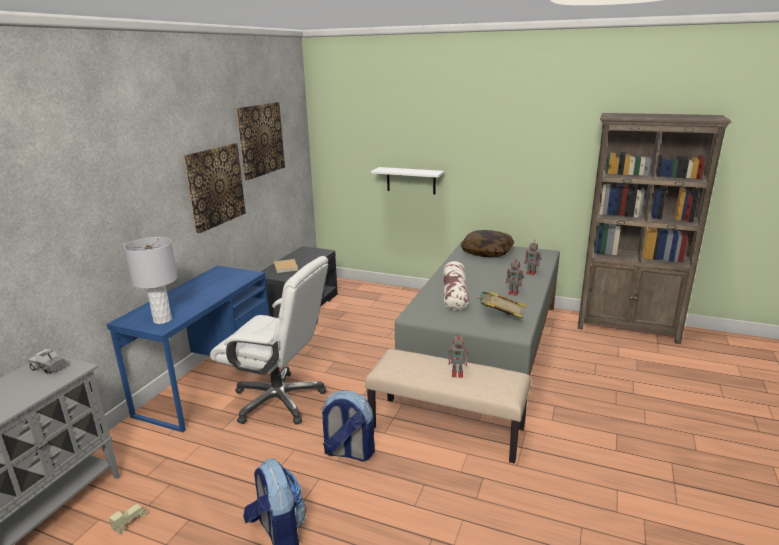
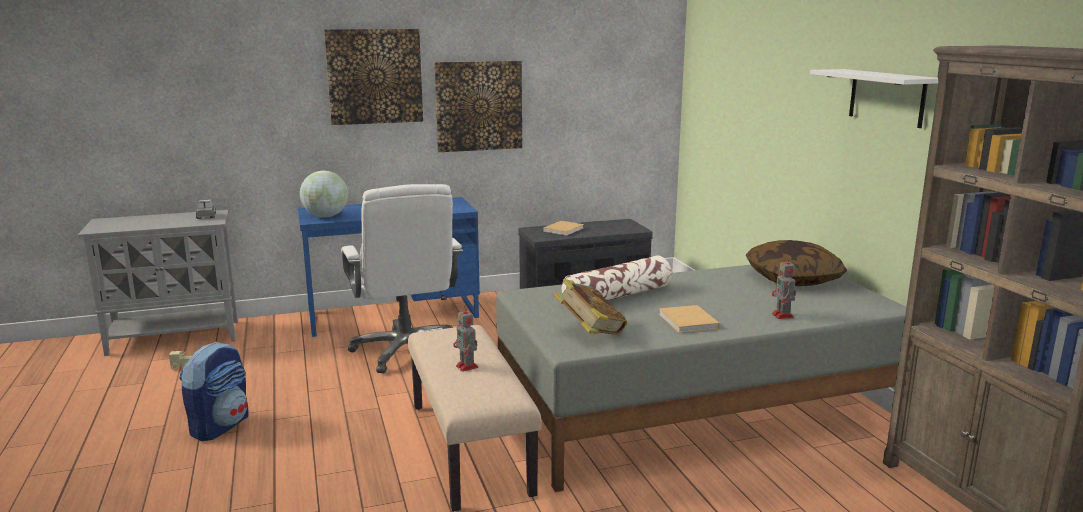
camera: 50 degrees right, 5 degrees down
(162, 320) = (325, 216): grey table lamp -> globe
(260, 139) = (572, 63): picture -> picture (374, 76)
(348, 452) = (363, 412): backpack -> none
(411, 180) = (762, 149): white shelf -> white shelf (886, 97)
(514, 293) = (688, 322): toy robot -> beige book

